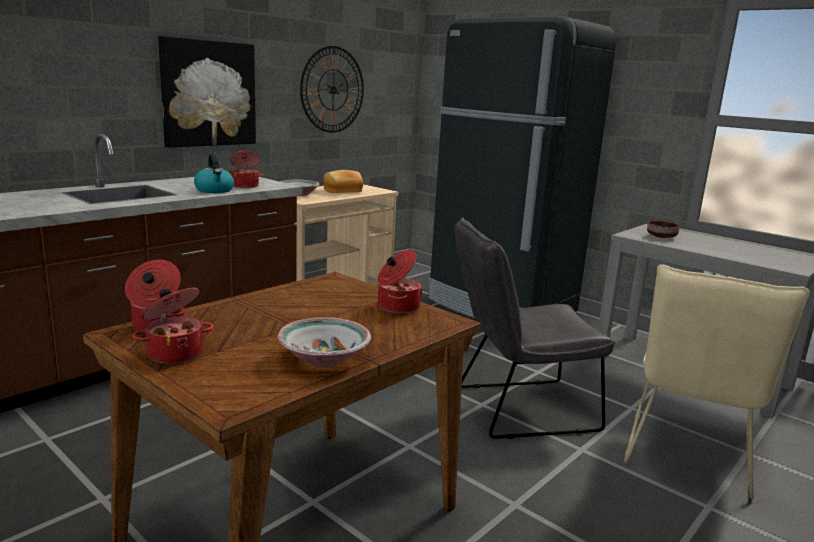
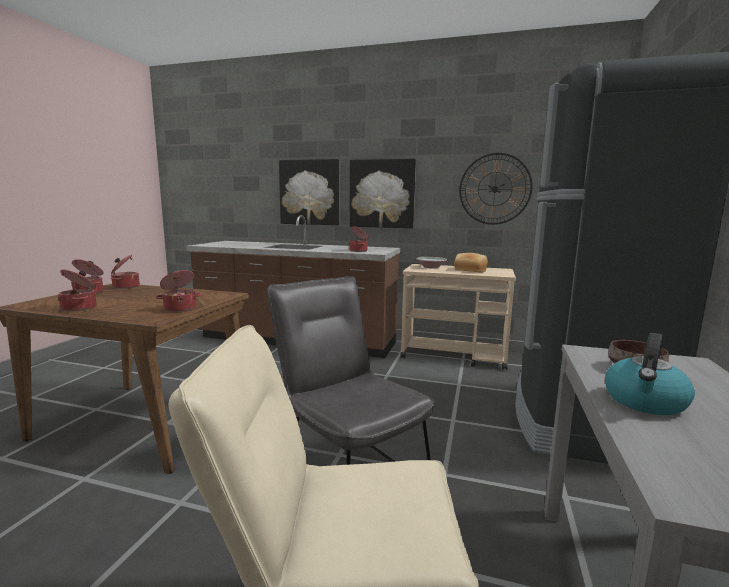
camera: 65 degrees right, 5 degrees down
(84, 89) = (309, 192): none -> picture
(215, 190) = (333, 250): kettle -> kettle (645, 402)
(323, 358) = (80, 308): bowl -> cooking pot

